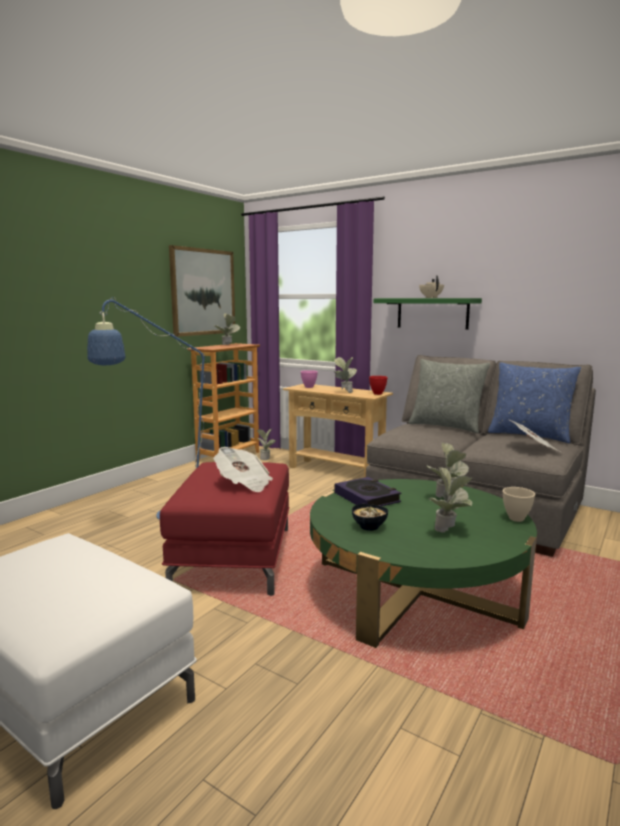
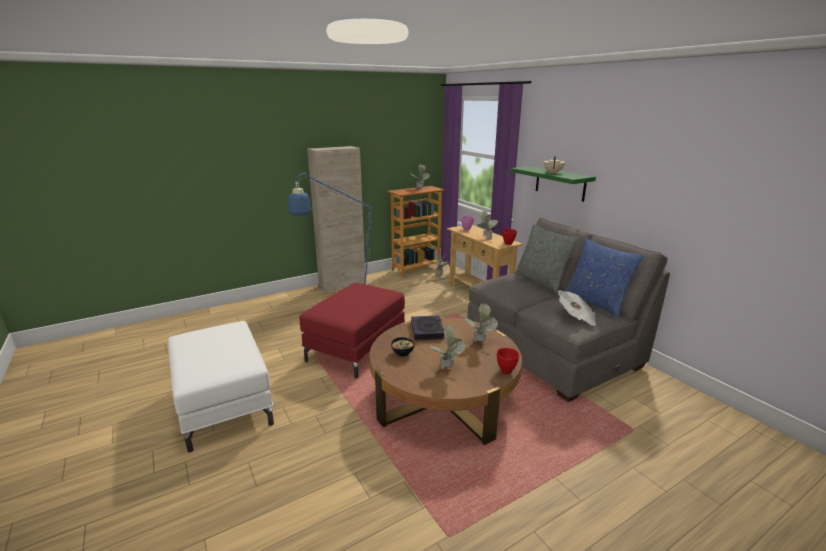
camera: 25 degrees right, 10 degrees up
(138, 487) = (342, 285): none -> beige cabinet
(203, 292) = (404, 148): picture -> none
(244, 484) = (355, 306): newspaper -> none
(415, 590) = (443, 398): green coffee table -> brown coffee table
(516, 519) = (505, 371): beige bowl -> red bowl

